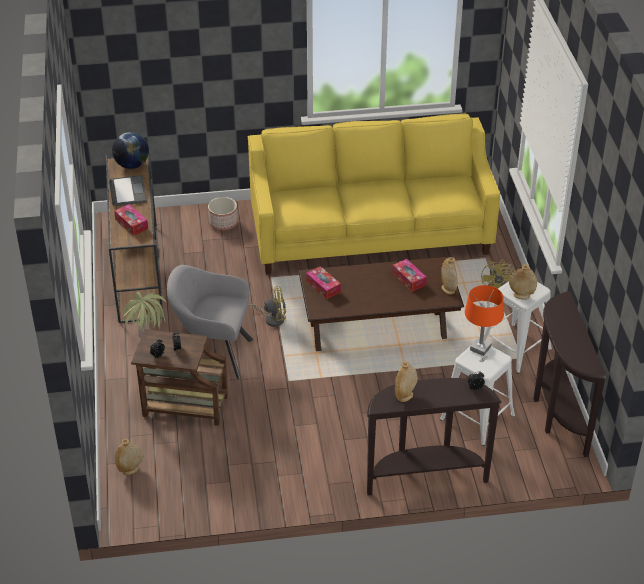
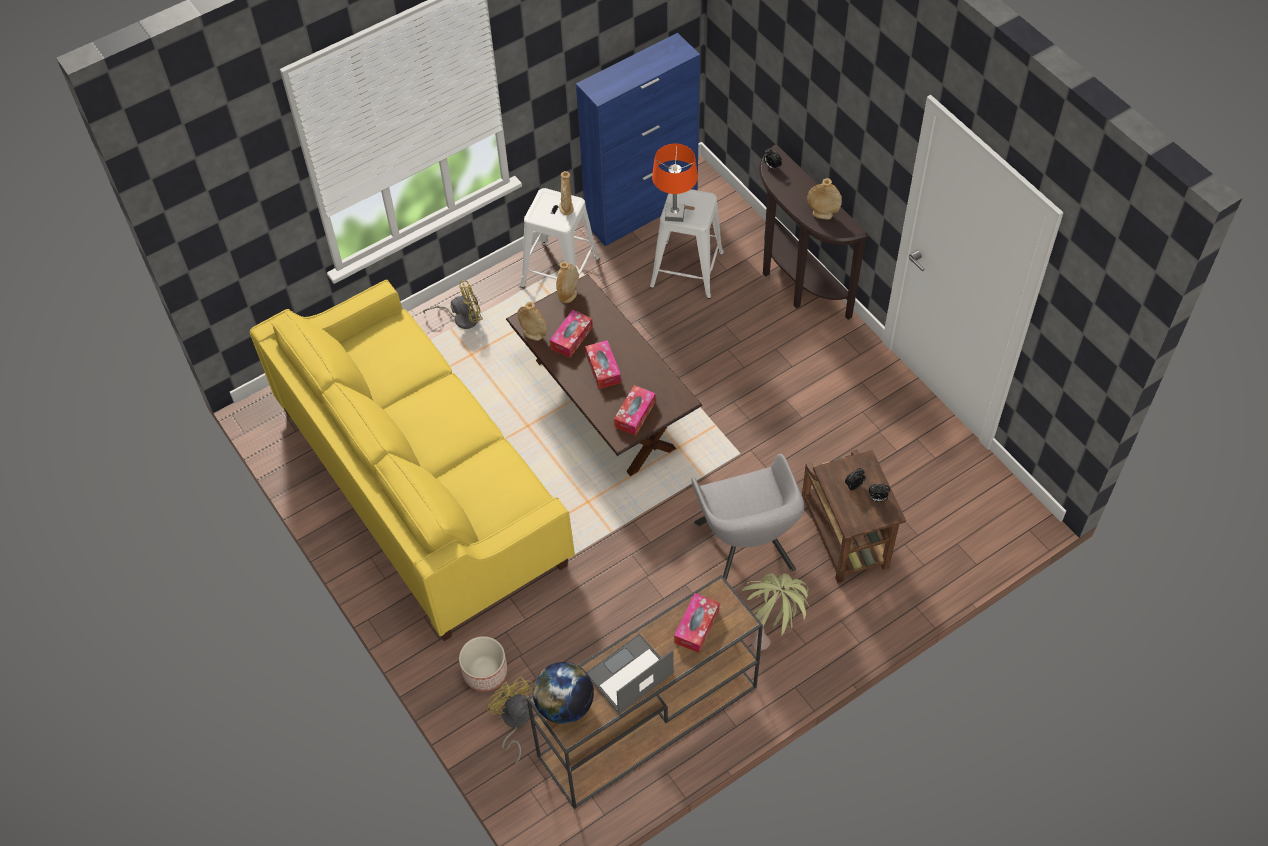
camera: 115 degrees left, 15 degrees up
(130, 470) = (968, 537): beige vase -> beige vase (533, 334)
(271, 318) = (647, 519): yellow fan -> yellow fan (514, 721)
(371, 285) = (603, 369): none -> tissue box
(556, 415) = (642, 210): brown console table -> blue cabinet

